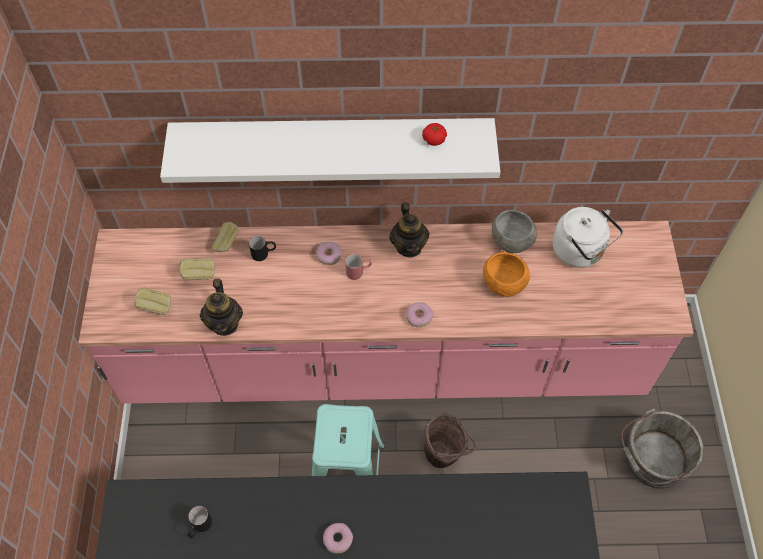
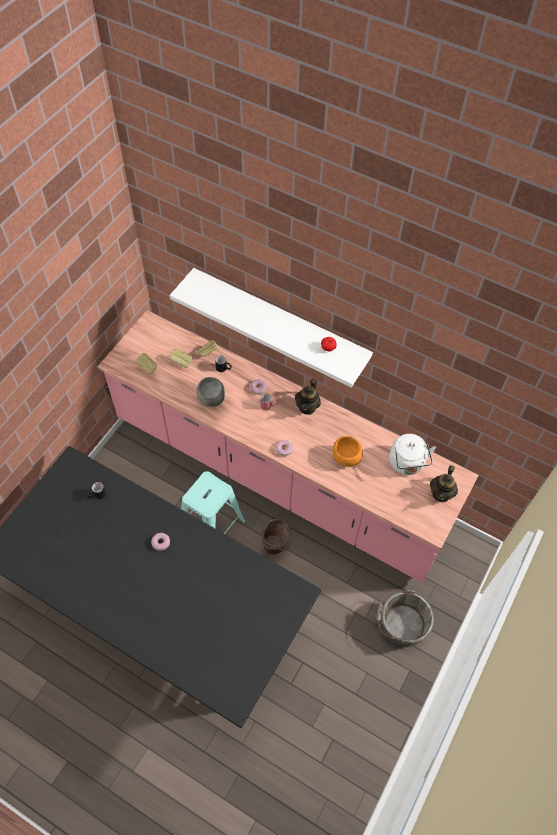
camera: 30 degrees right, 0 degrees up
(225, 323) = (177, 396): teapot -> teapot (441, 493)
(512, 243) = (369, 437): grey bowl -> grey bowl (211, 399)

